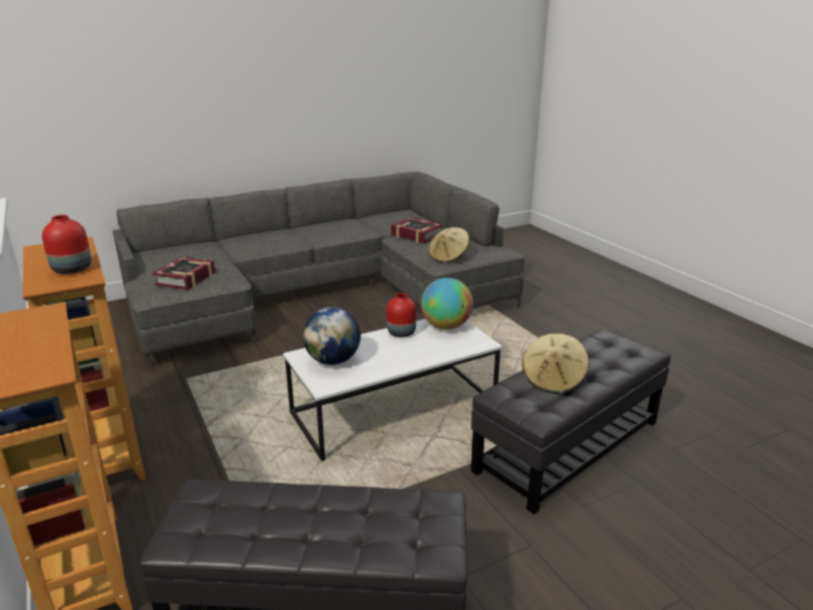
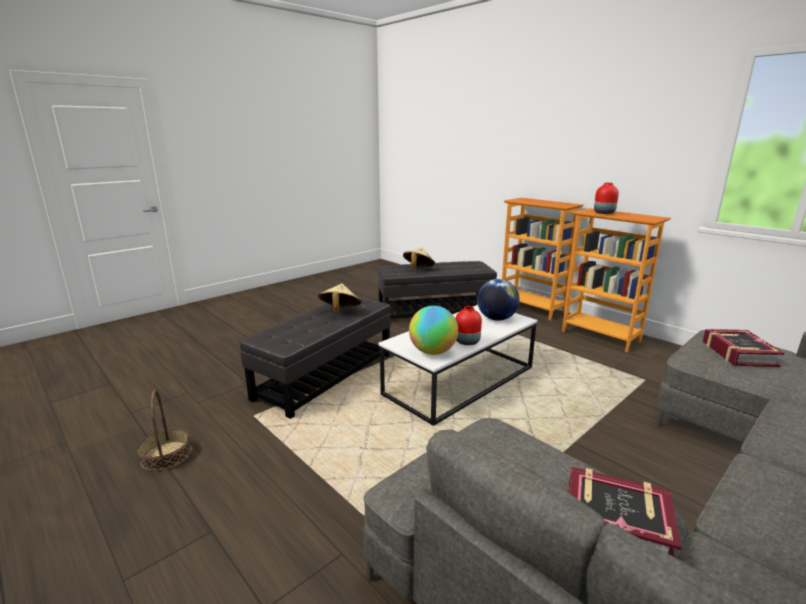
camera: 165 degrees right, 5 degrees down
(448, 257) = (491, 445): beige hat -> beige hat (418, 269)
(696, 378) = (166, 455): none -> basket

